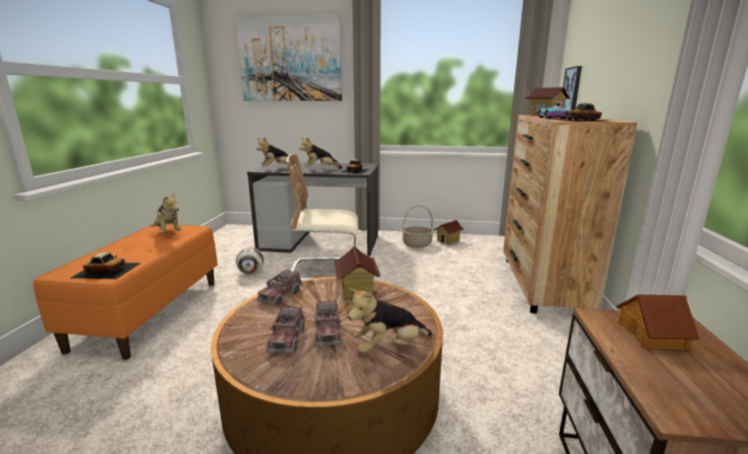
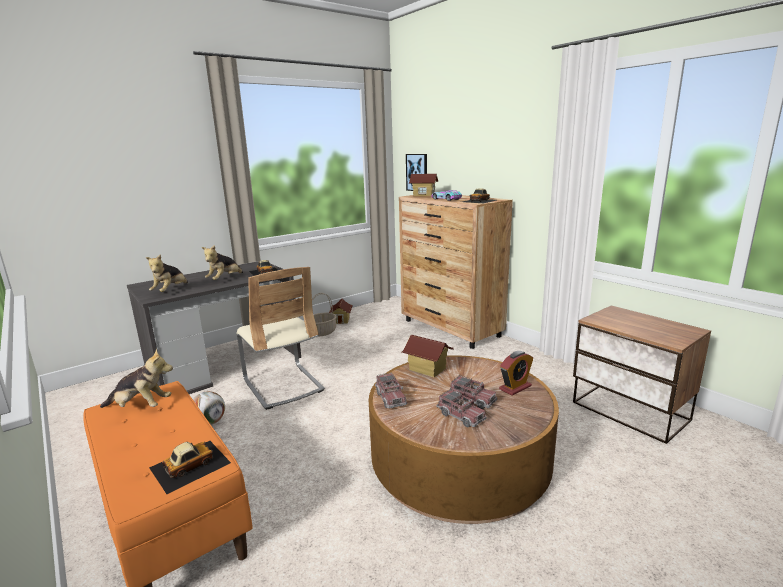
camera: 45 degrees left, 0 degrees up
(290, 60) = (126, 150): picture -> none
(325, 270) = (283, 385): beige chair -> beige chair turned 75 degrees counterclockwise
(388, 347) = (515, 387): plush toy -> alarm clock
(652, 335) = (620, 319): toy house -> none

